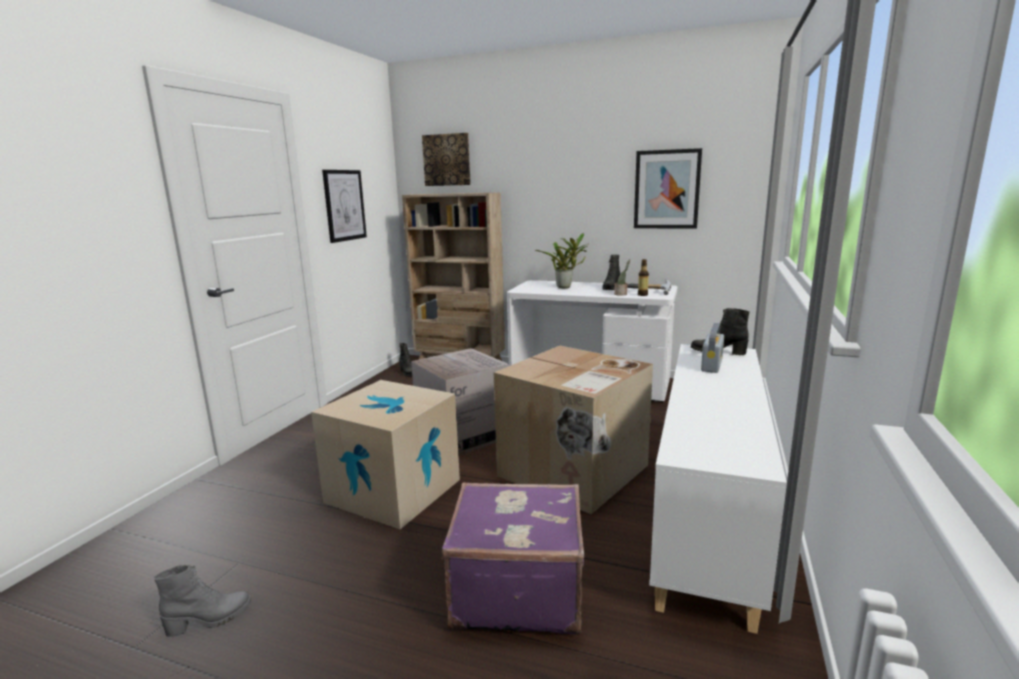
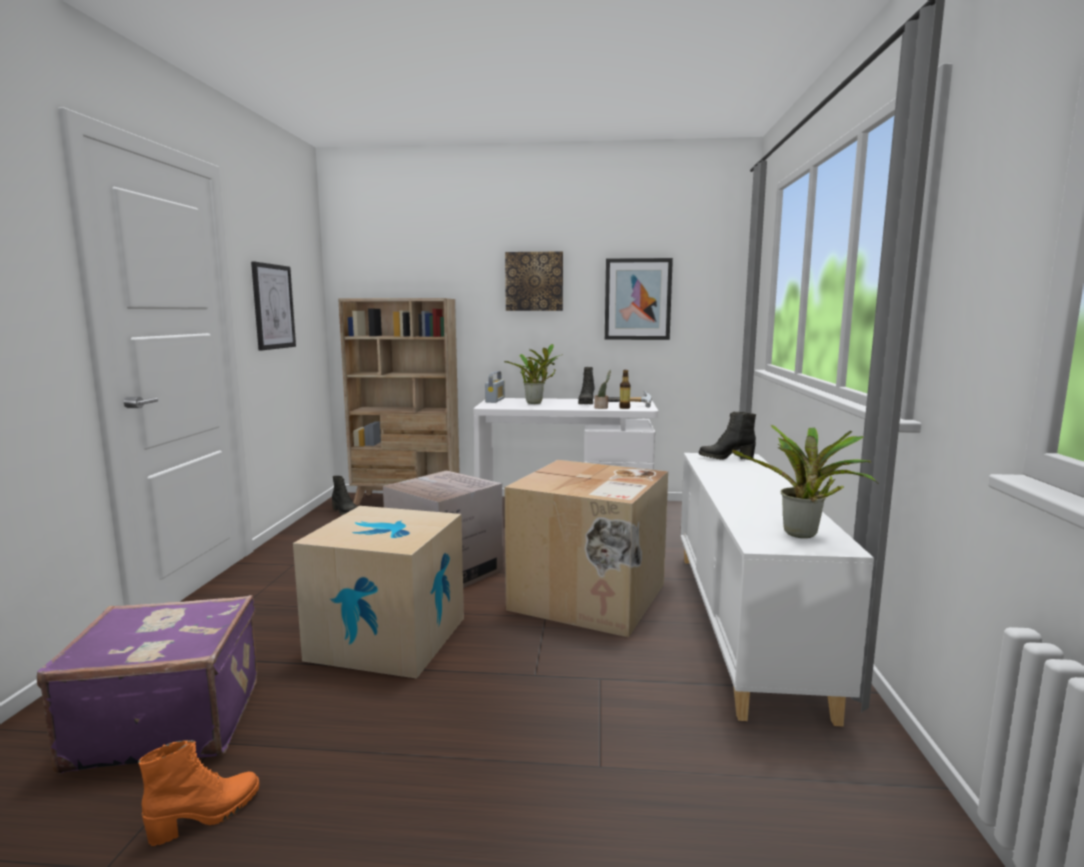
camera: 15 degrees left, 5 degrees down
(209, 620) = (206, 816): grey boot -> orange boot
(447, 160) = (389, 261): picture -> picture (534, 281)
(517, 589) = (584, 721): purple suitcase -> purple suitcase (169, 722)
(711, 365) = (728, 468): radio -> radio (495, 400)
(729, 449) = (802, 536): none -> potted plant

